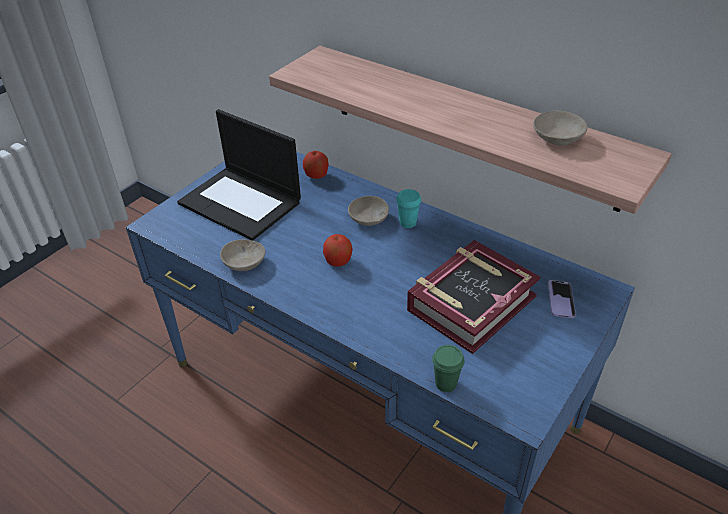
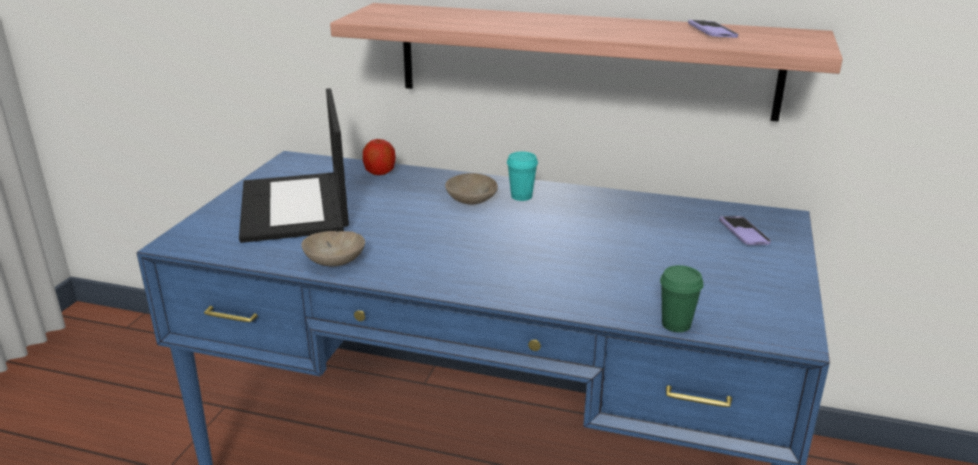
camera: 20 degrees left, 15 degrees down
(242, 203) = (295, 207): laptop -> laptop turned 60 degrees clockwise
(338, 261) = (460, 240): apple -> none
(470, 303) = (647, 250): book -> none
(559, 138) = (712, 31): beige bowl -> phone

